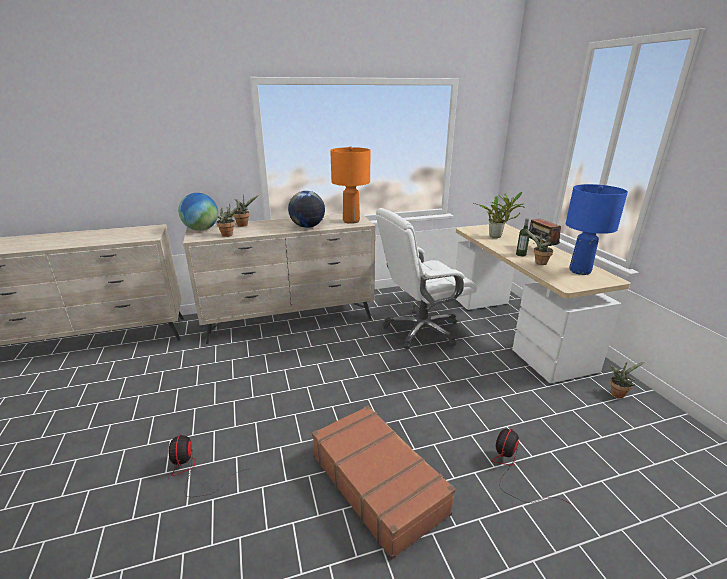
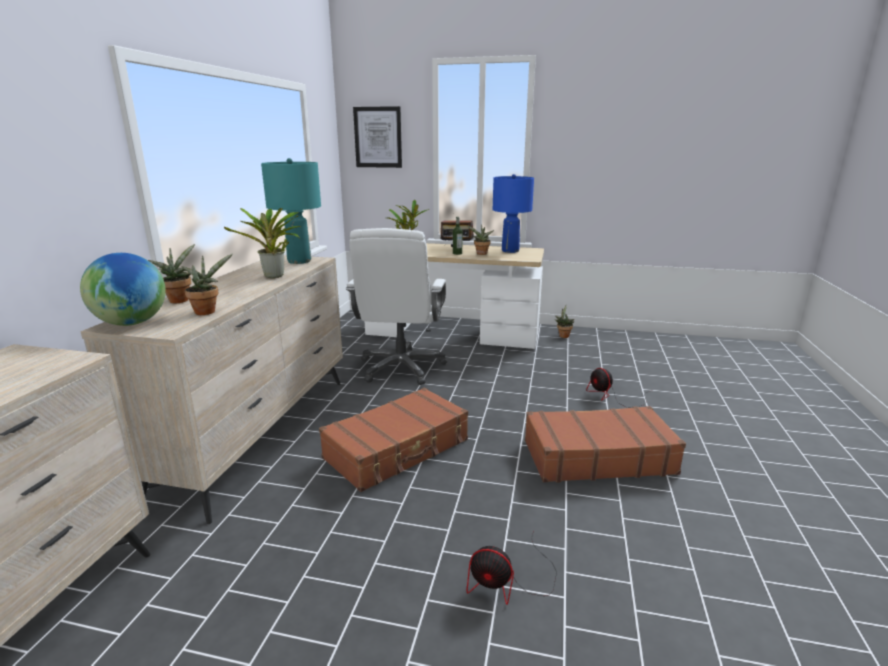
camera: 60 degrees left, 5 degrees down
(307, 227) = (275, 277): globe -> potted plant
(309, 372) = (398, 449): none -> brown suitcase
(351, 221) = (299, 261): orange table lamp -> turquoise table lamp
(532, 125) = (378, 137): none -> picture

